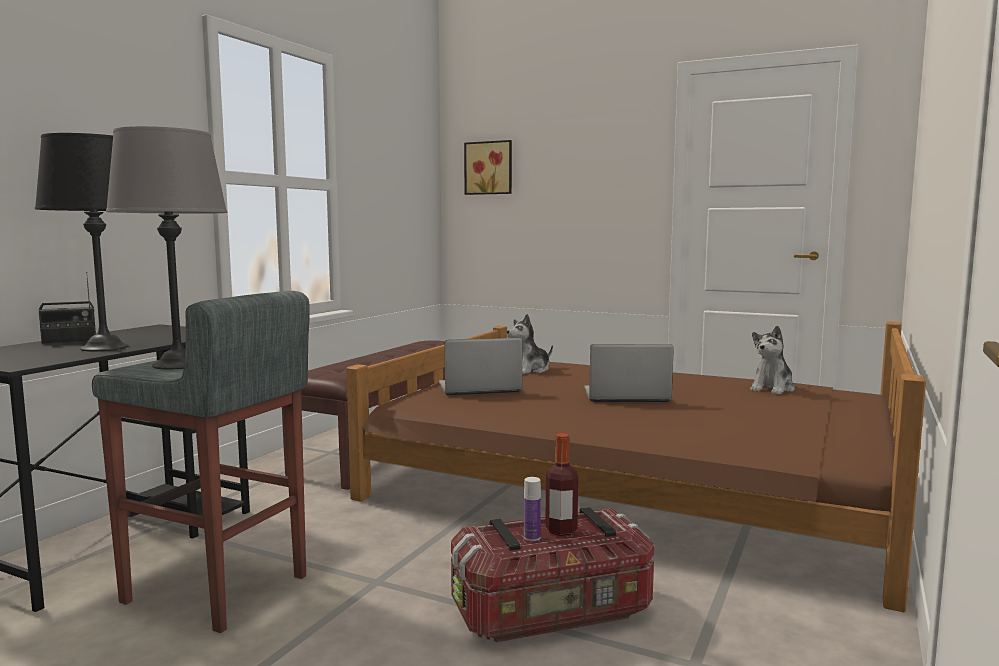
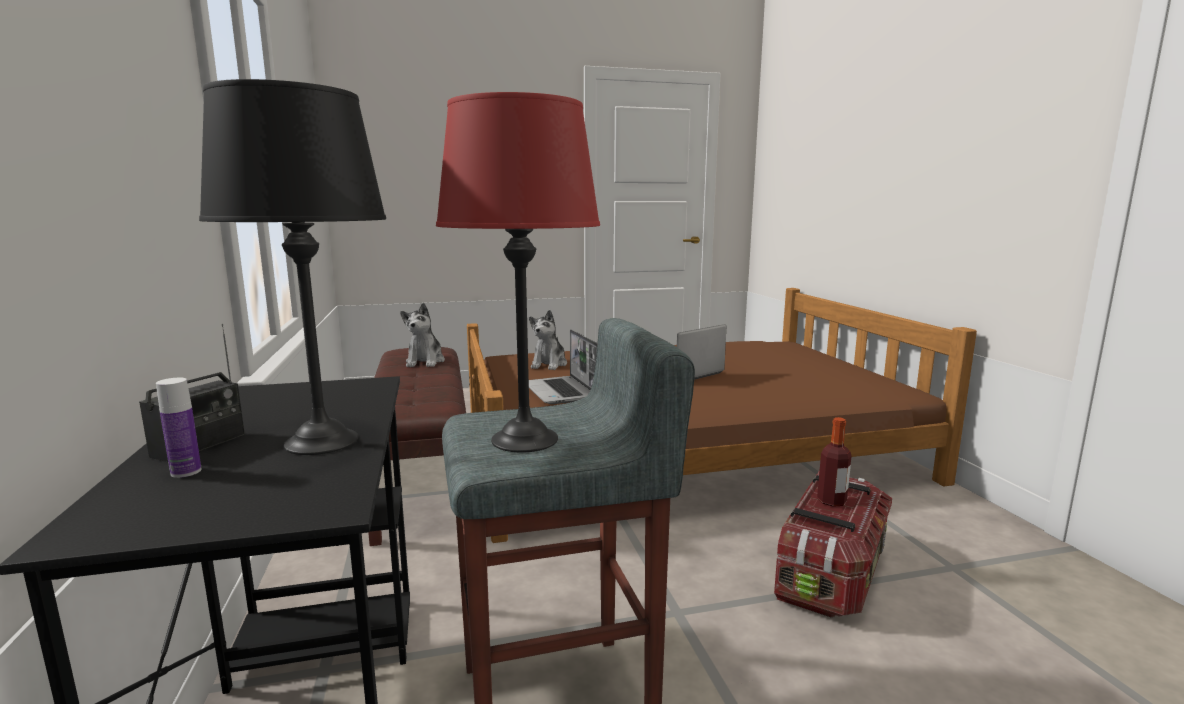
camera: 40 degrees left, 5 degrees up
(177, 365) = (524, 440): grey table lamp -> red table lamp
(478, 388) = (561, 392): laptop -> laptop turned 60 degrees counterclockwise
(489, 168) = (389, 153): picture -> none
(532, 537) = (831, 515): bottle -> bottle (186, 472)
(772, 389) = (744, 348): plush toy -> plush toy (425, 362)

